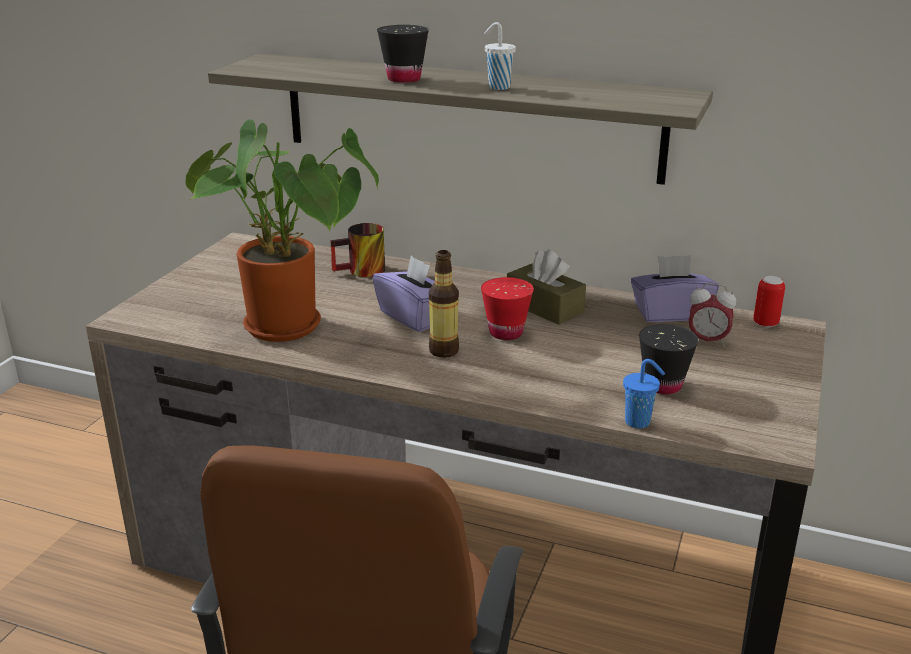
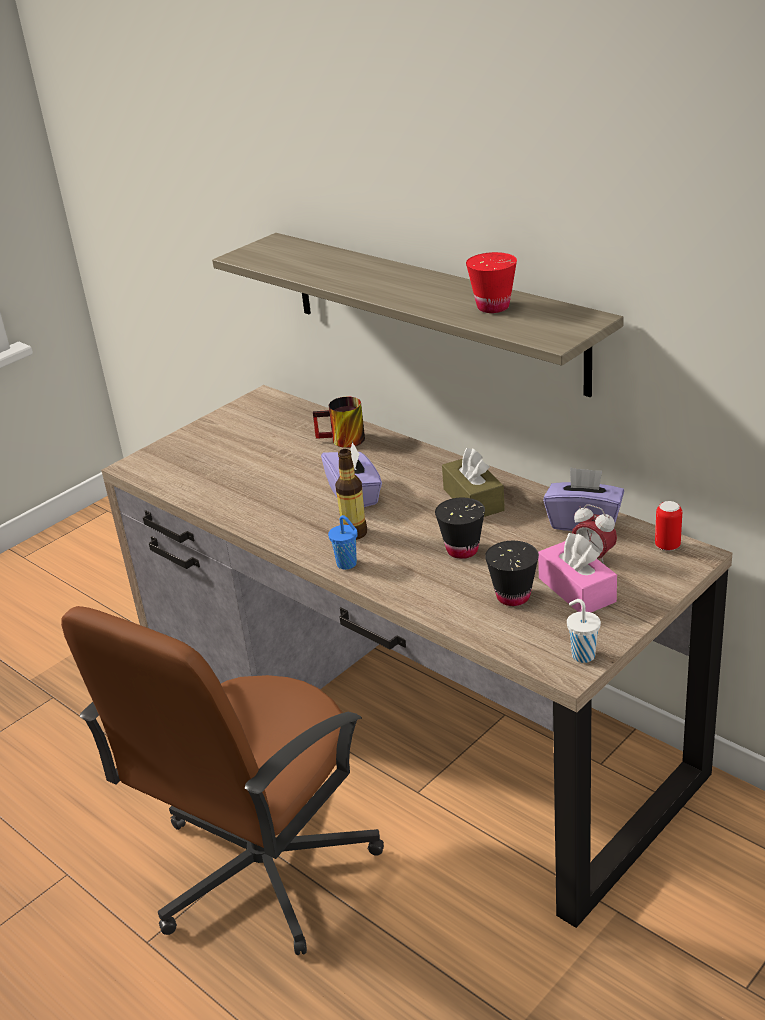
camera: 25 degrees right, 5 degrees up
(292, 327) = (250, 492): potted plant -> none
(404, 79) = (359, 280): black cup -> black cup (462, 550)
(498, 87) = (428, 297): white cup -> white cup (582, 655)
(506, 333) = (419, 522): red cup -> red cup (493, 307)
(639, 422) = (463, 628): blue cup -> blue cup (348, 564)
(719, 371) = (576, 590): none -> pink tissue box

